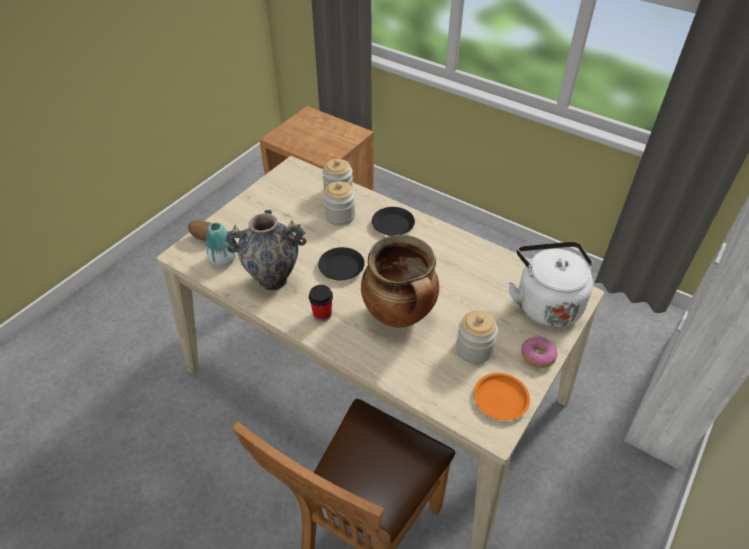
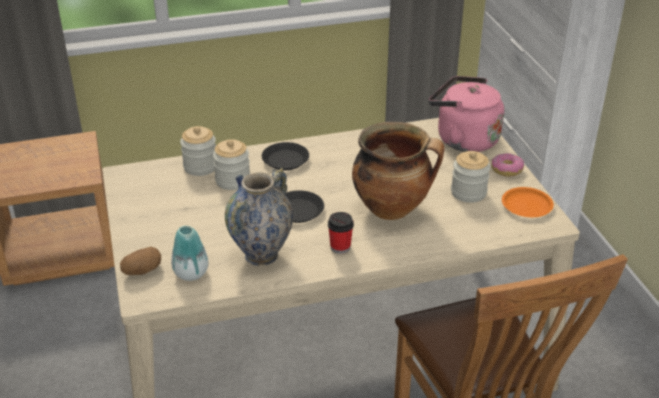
camera: 50 degrees left, 10 degrees down
(545, 303) = (463, 139): white kettle -> pink kettle

